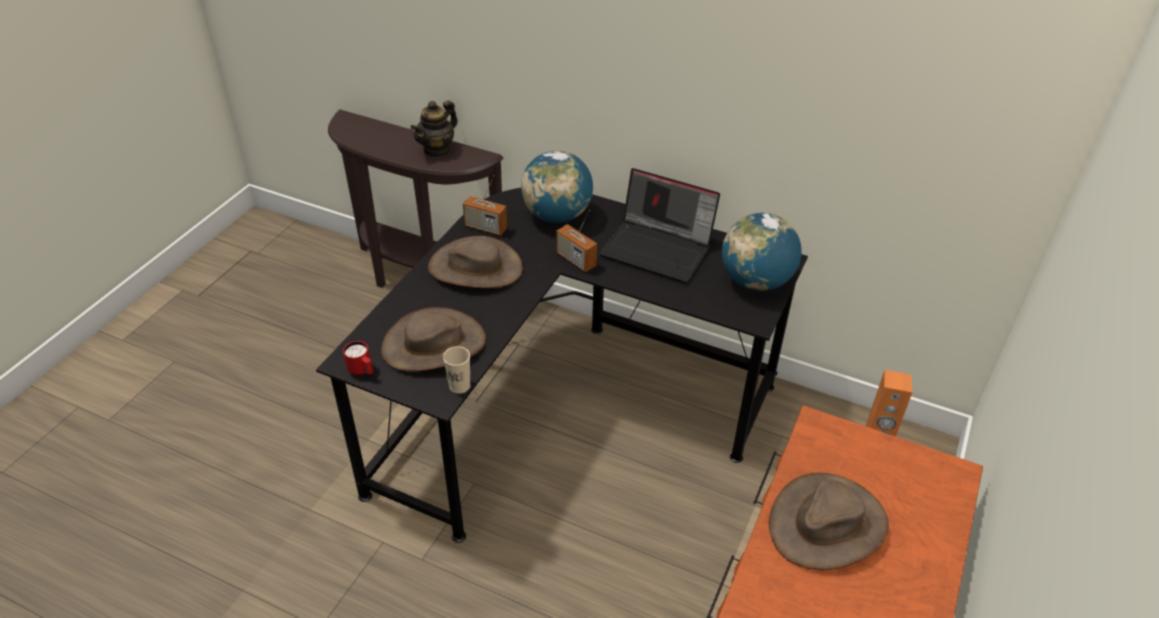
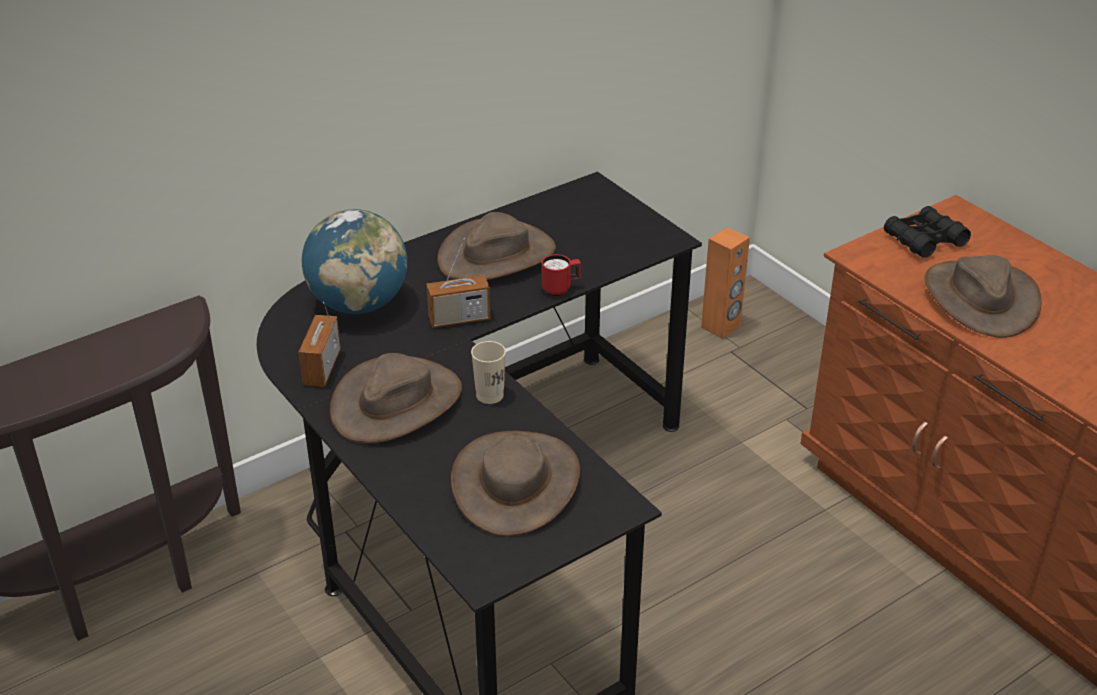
camera: 60 degrees left, 5 degrees down
(362, 371) = (516, 563): red mug -> red mug (561, 289)
(437, 150) = (121, 344): teapot -> none
(459, 386) = (609, 483): beige cup -> beige cup (489, 395)
(485, 227) = (322, 368): radio -> radio turned 135 degrees clockwise
(658, 249) = (496, 255): laptop -> brown hat
(756, 281) = (610, 216): globe -> none
(883, 462) = (924, 240): none -> black binoculars

